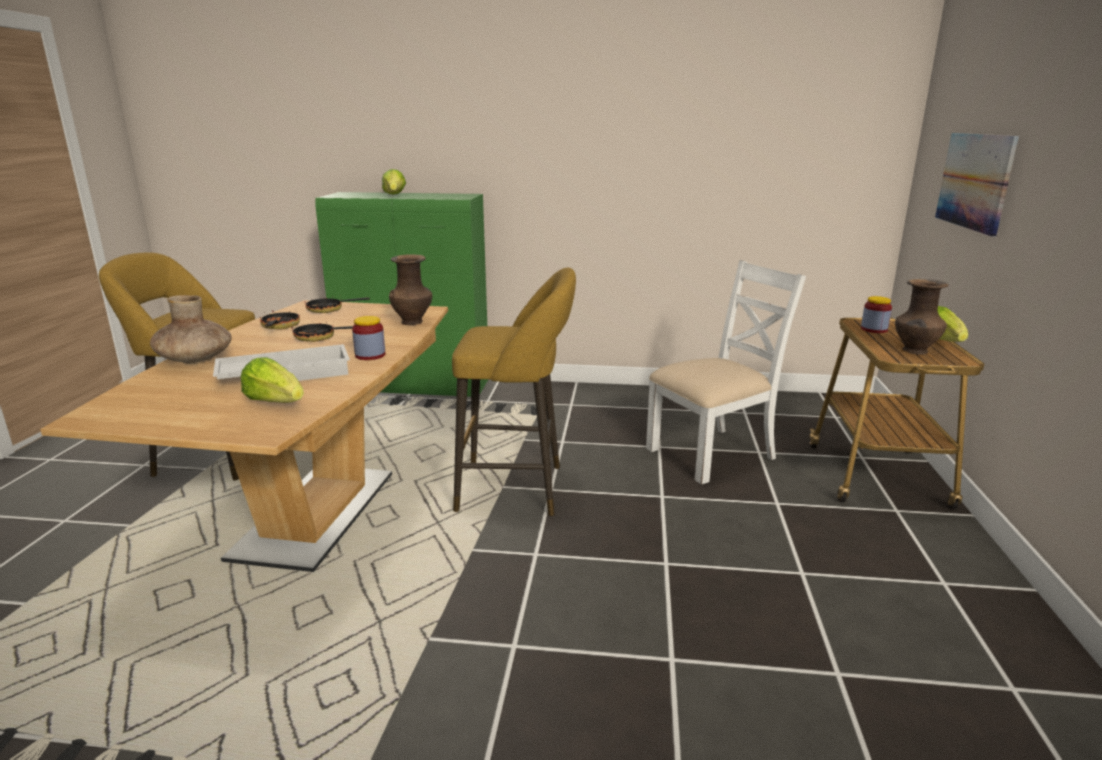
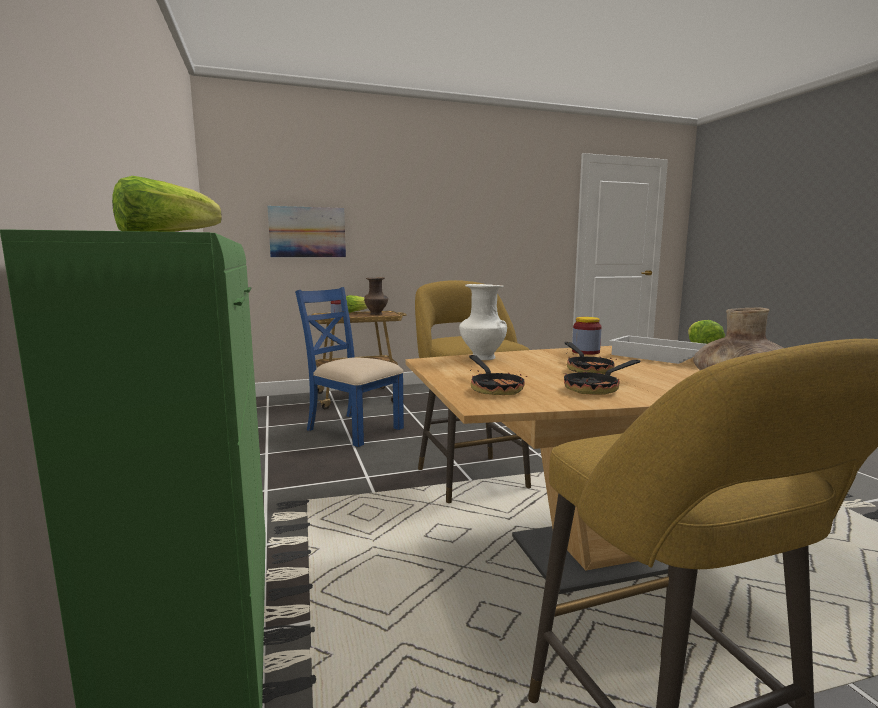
camera: 115 degrees left, 10 degrees down
(413, 322) = (482, 358): brown vase -> white vase
(712, 453) = (353, 429): white chair -> blue chair

